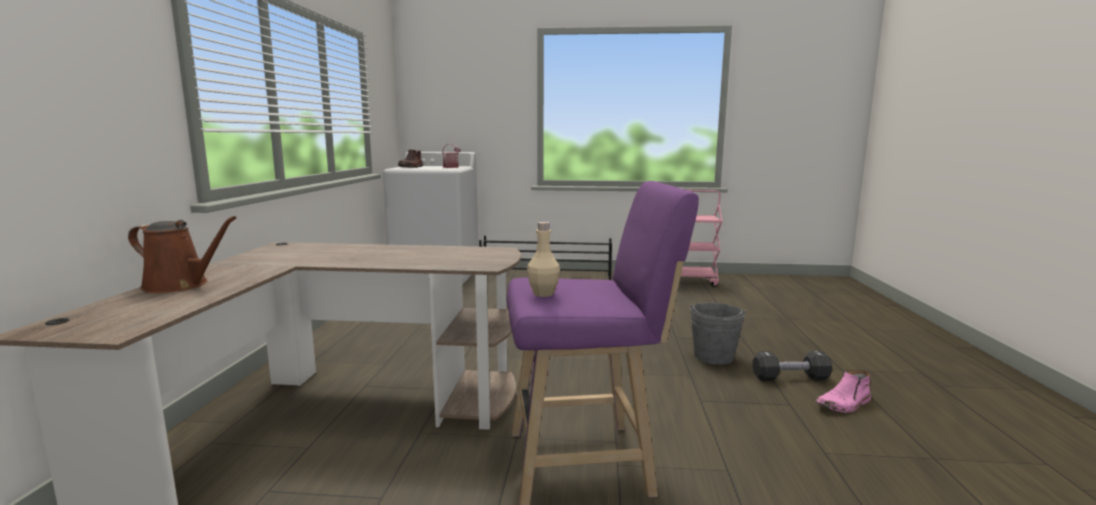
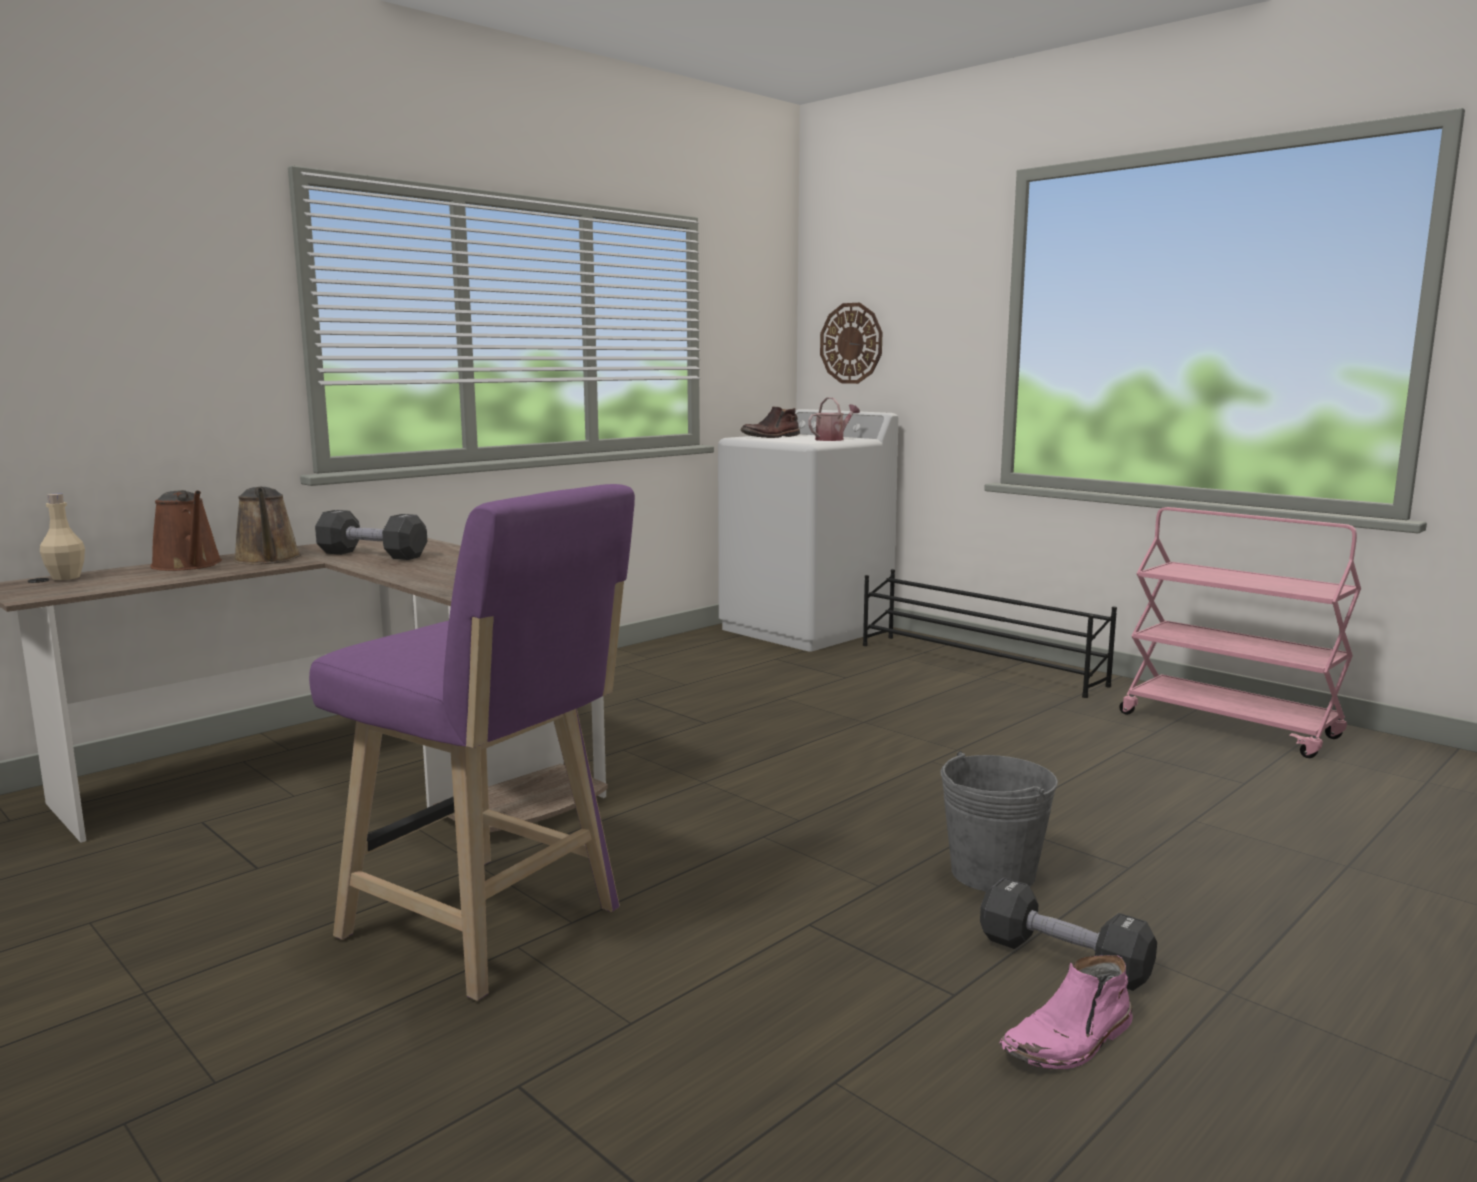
camera: 40 degrees right, 0 degrees up
(238, 271) = (268, 559): none -> brown watering can
(313, 257) = (372, 555): none -> black dumbbell
(438, 114) = (851, 343): none -> wall clock
(543, 293) = (395, 639): beige bottle -> beige bottle (66, 577)
(844, 404) = (1069, 1041): pink boot -> pink boot turned 45 degrees counterclockwise

